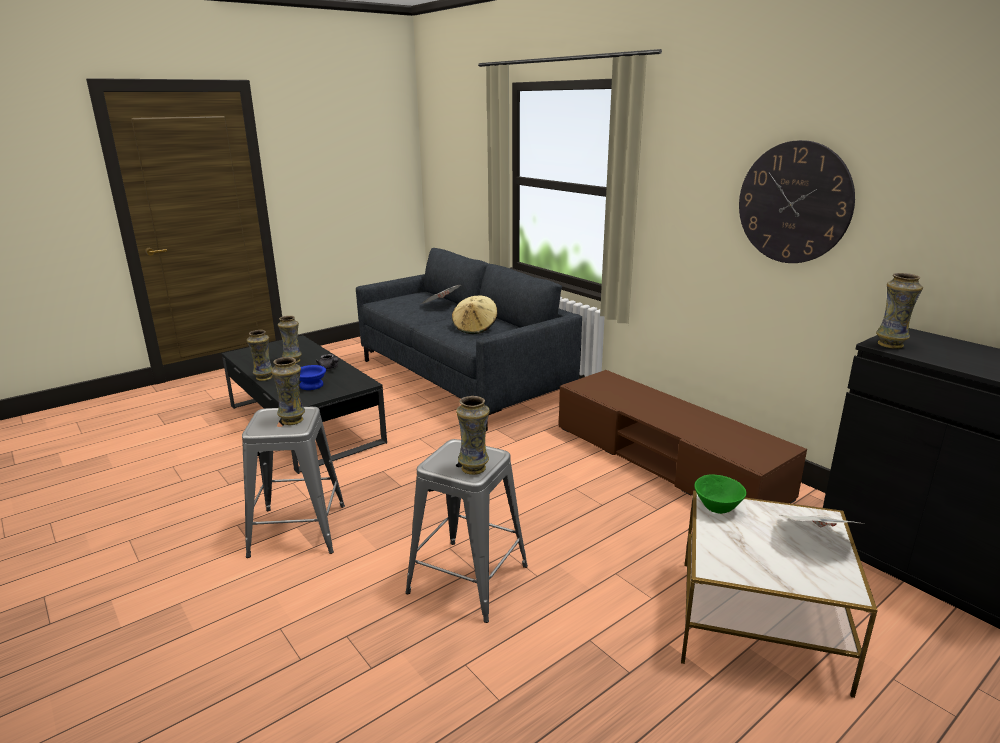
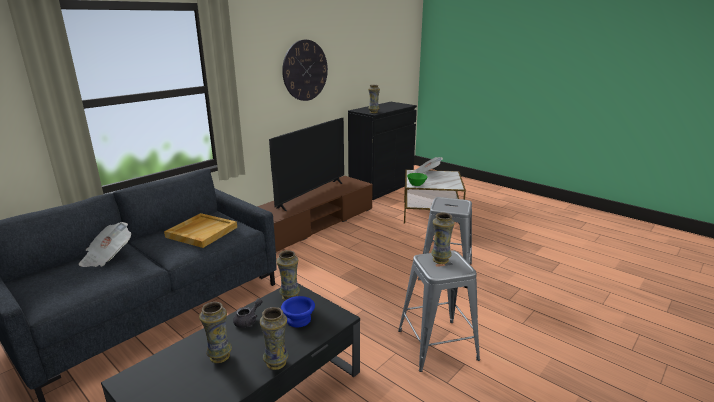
camera: 100 degrees left, 0 degrees up
(474, 468) = (458, 202): vase -> vase (290, 297)
(475, 328) = (202, 232): beige hat -> beige tray
(678, 413) = (311, 195): none -> television

